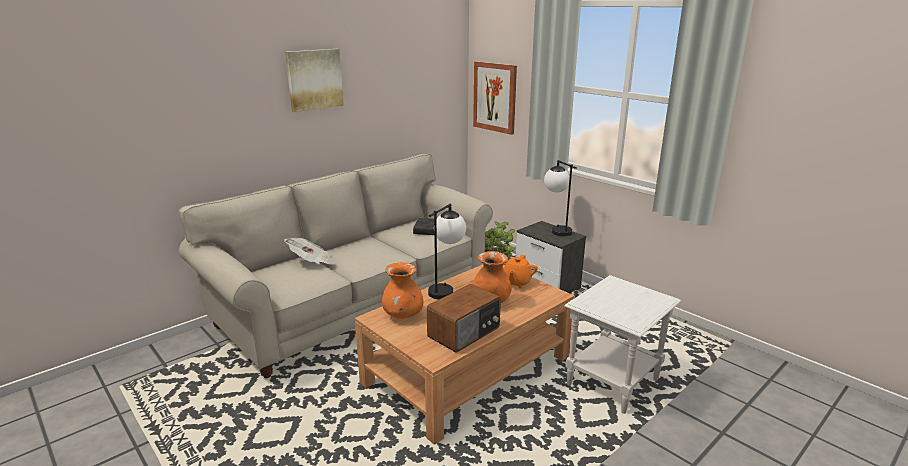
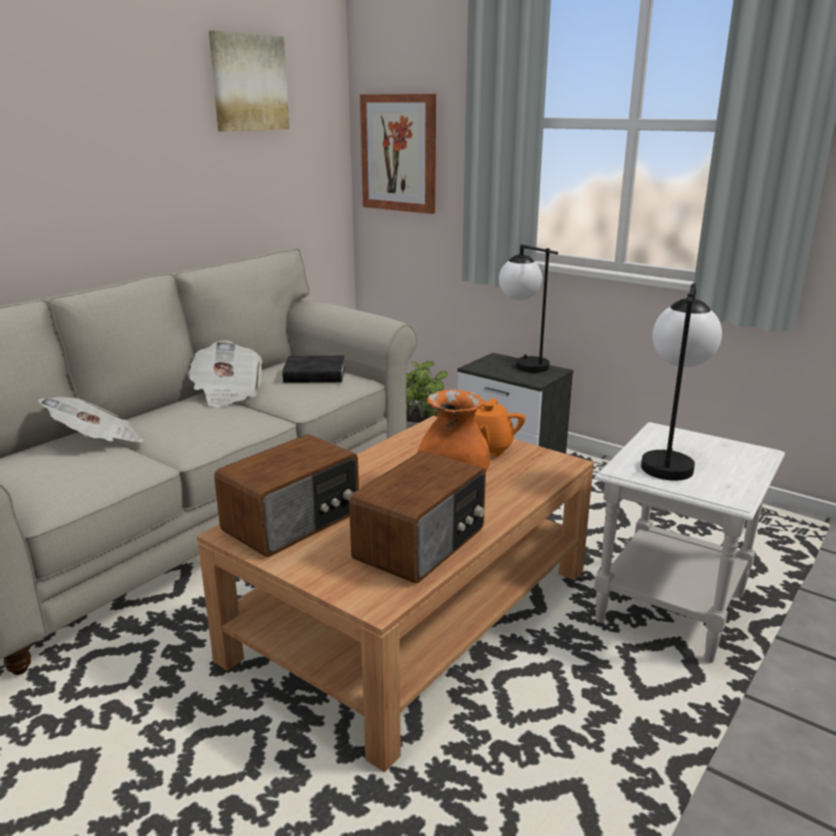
camera: 10 degrees left, 0 degrees up
(314, 79) = (78, 101): picture -> picture (248, 83)
(382, 238) = (227, 393): none -> newspaper
(403, 315) = (293, 522): orange vase -> radio
(446, 289) = (364, 468): table lamp -> table lamp (668, 460)

